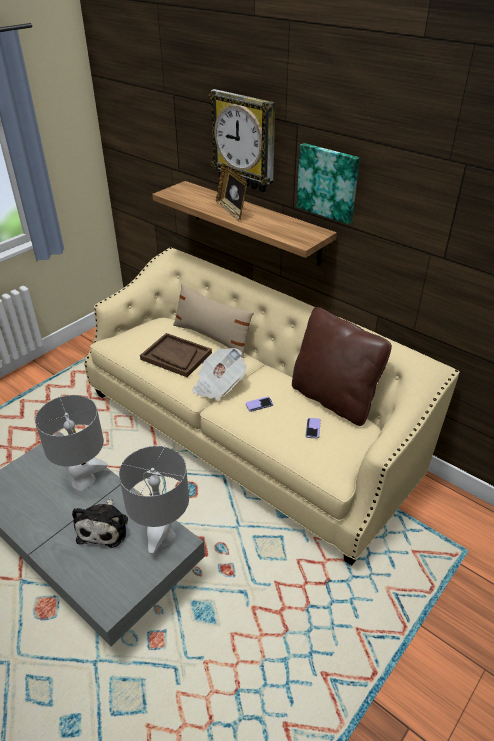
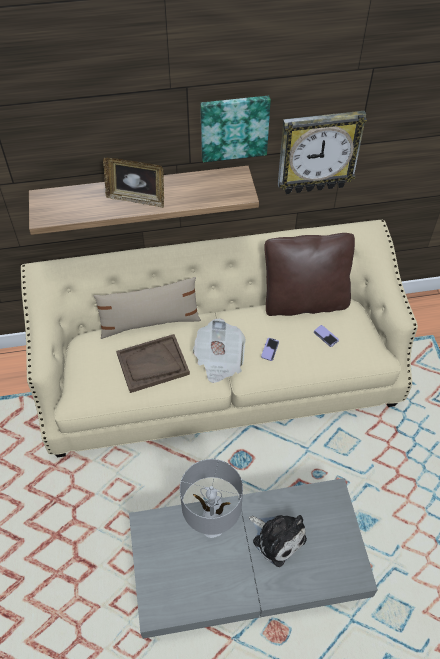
camera: 50 degrees left, 15 degrees up
(162, 537) = (319, 502): grey table lamp -> none
(244, 141) = (118, 124): wall clock -> wall clock (318, 152)

